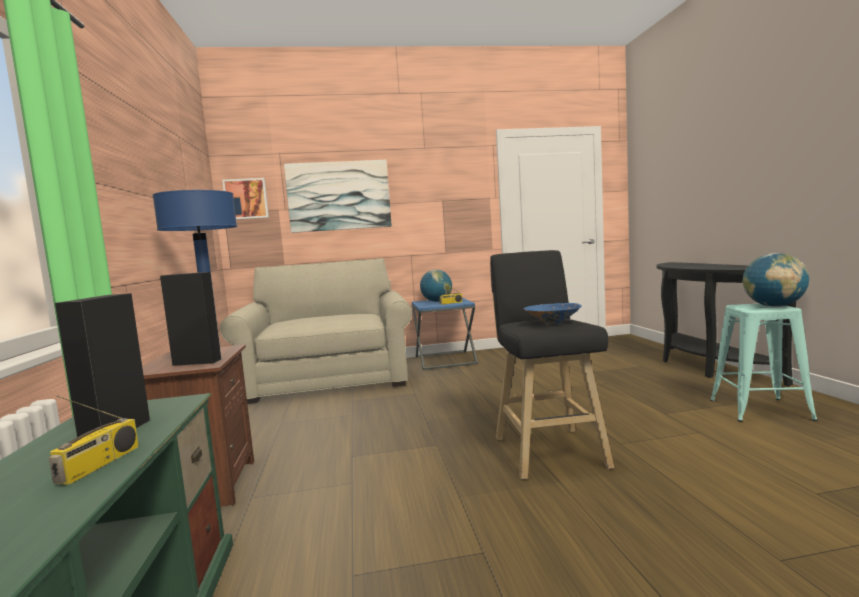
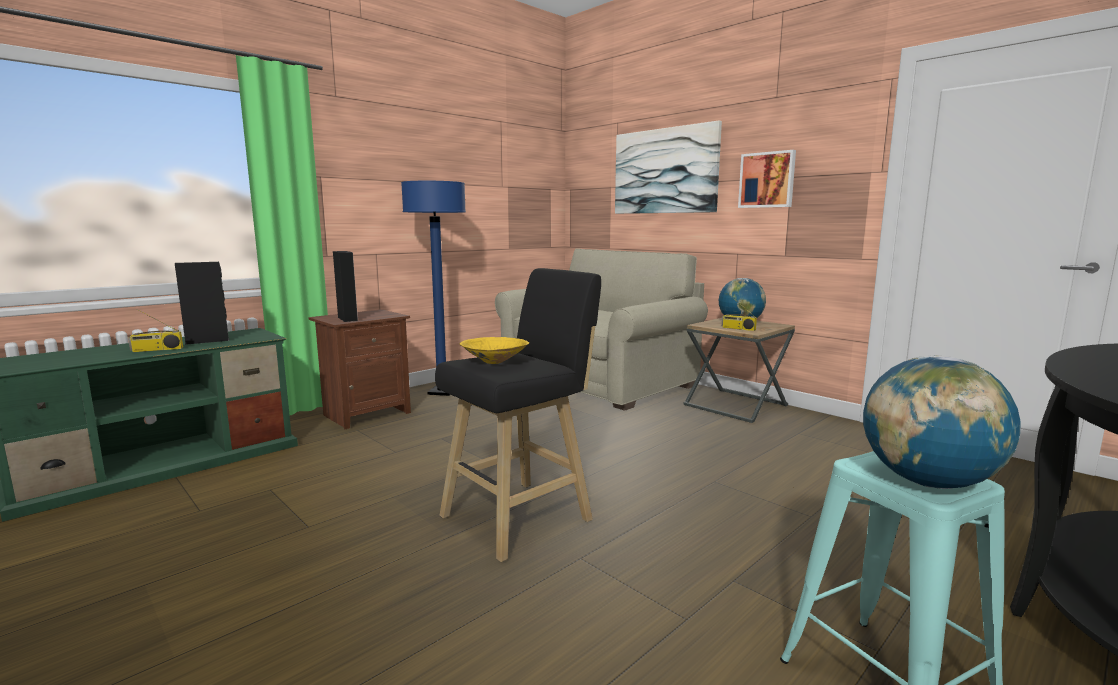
camera: 55 degrees right, 5 degrees up
(246, 199) = (586, 175): picture -> picture (767, 180)
(445, 360) = (735, 405): blue side table -> brown side table
(551, 322) = (495, 361): blue bowl -> yellow bowl

